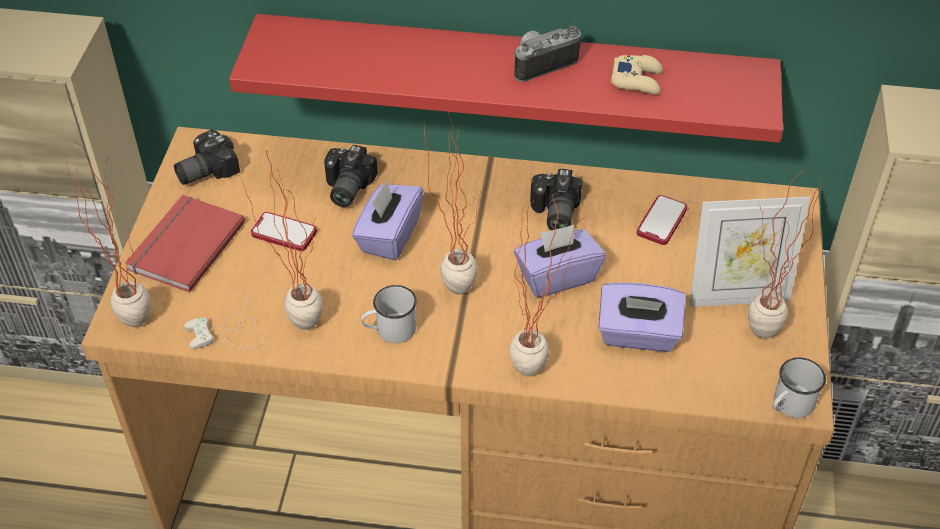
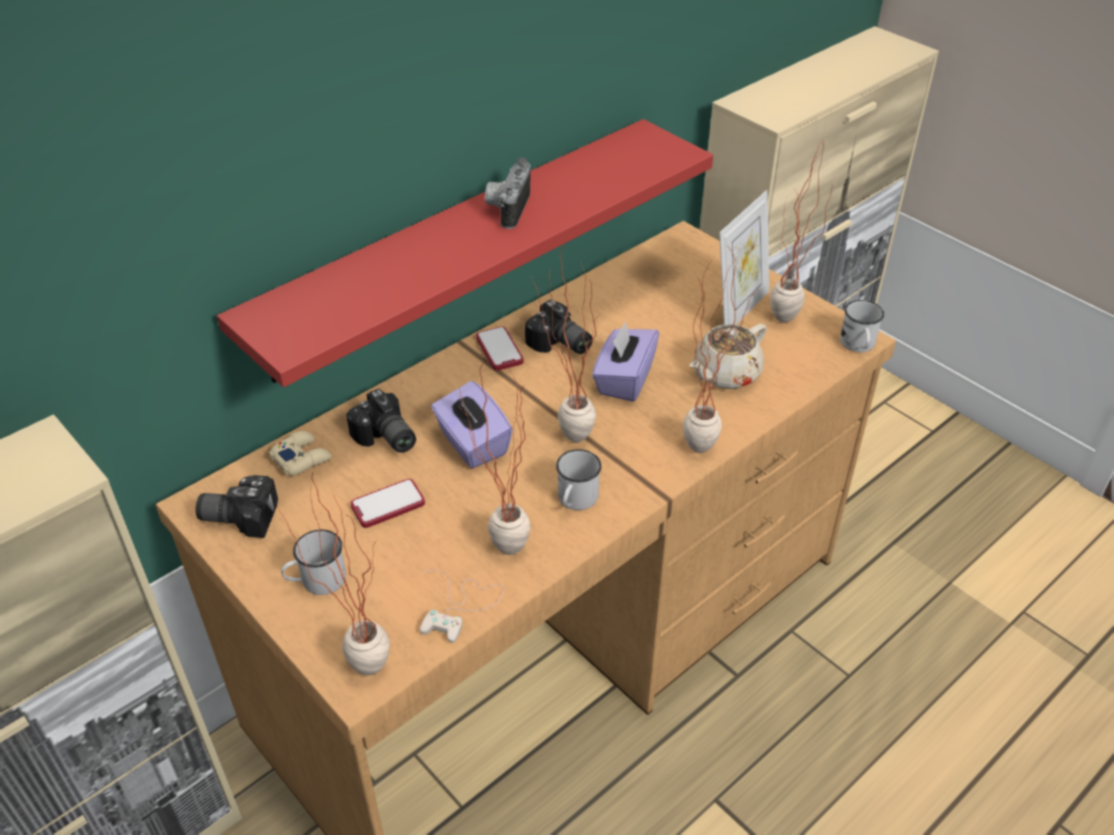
camera: 50 degrees left, 5 degrees down
(183, 245) = (317, 581): red book -> white mug
(205, 170) = (240, 515): camera -> camera turned 90 degrees clockwise
(637, 80) = (584, 180): beige game controller -> beige game controller (301, 458)
(638, 335) = (725, 374): purple tissue box -> beige teapot
(661, 221) = (631, 300): phone -> phone (499, 350)

